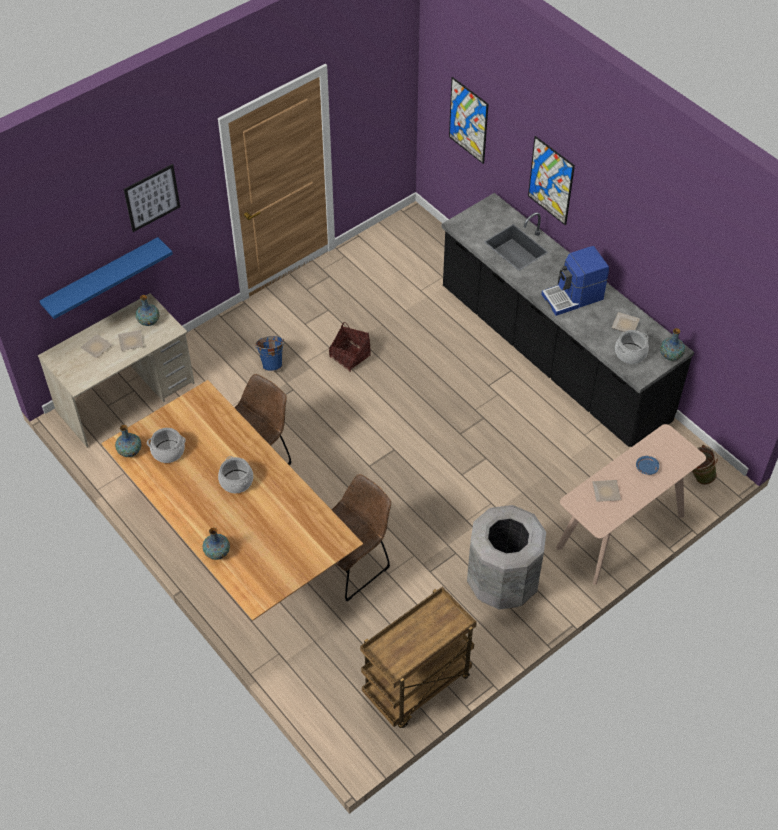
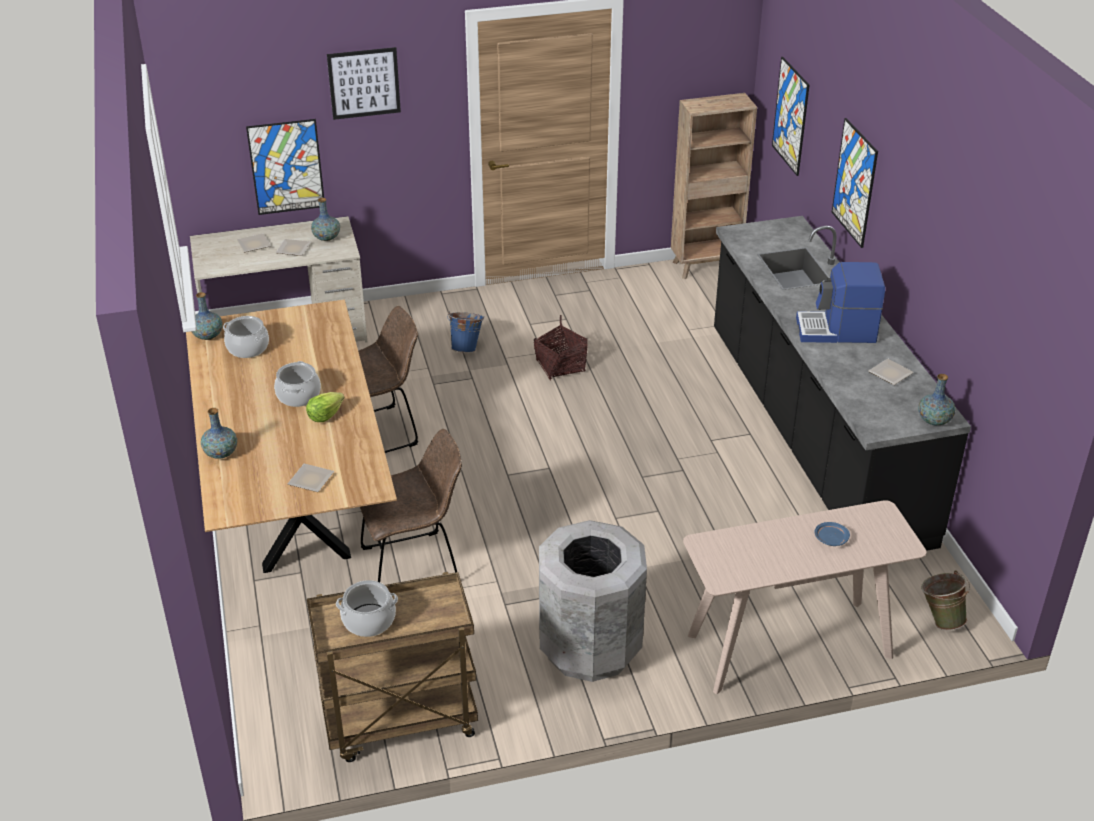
camera: 25 degrees right, 15 degrees down
(102, 278) = (286, 167): blue shelf -> picture
(267, 492) = (325, 416): none -> lettuce
(401, 224) = (706, 266): none -> brown bookcase
(606, 491) = (757, 546): plate -> plate (312, 479)
(630, 353) = (877, 404): cooking pot -> cooking pot (368, 621)

